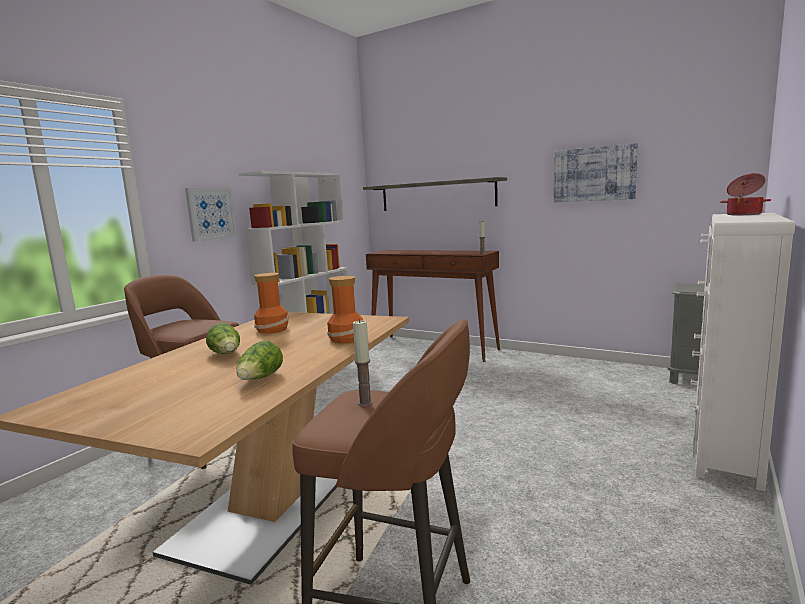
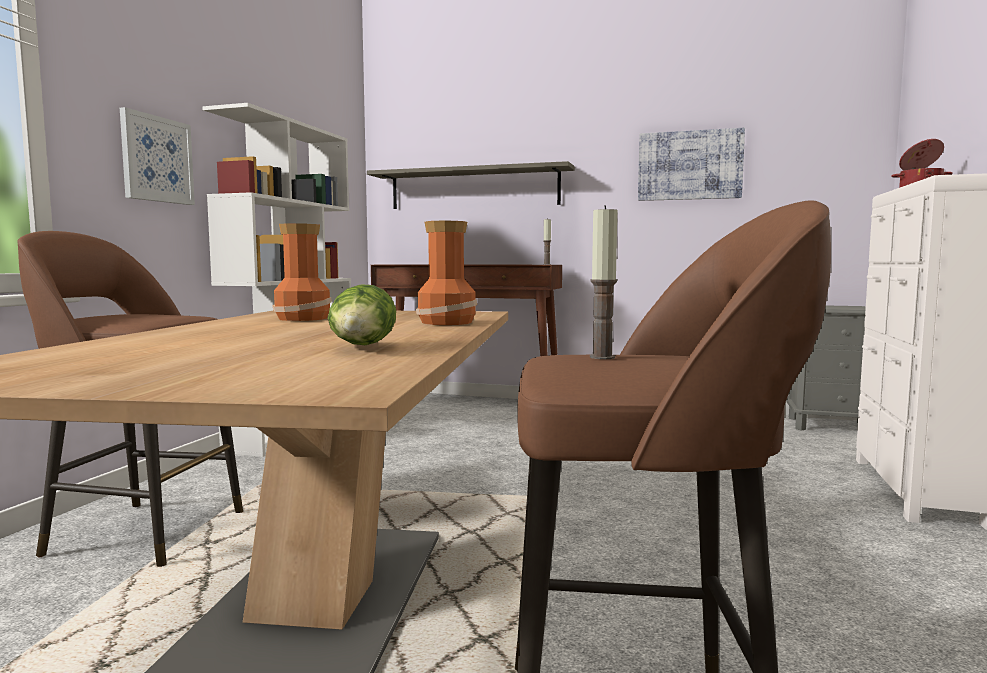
camera: 15 degrees left, 5 degrees down
(226, 354) = (256, 333): lettuce -> none

